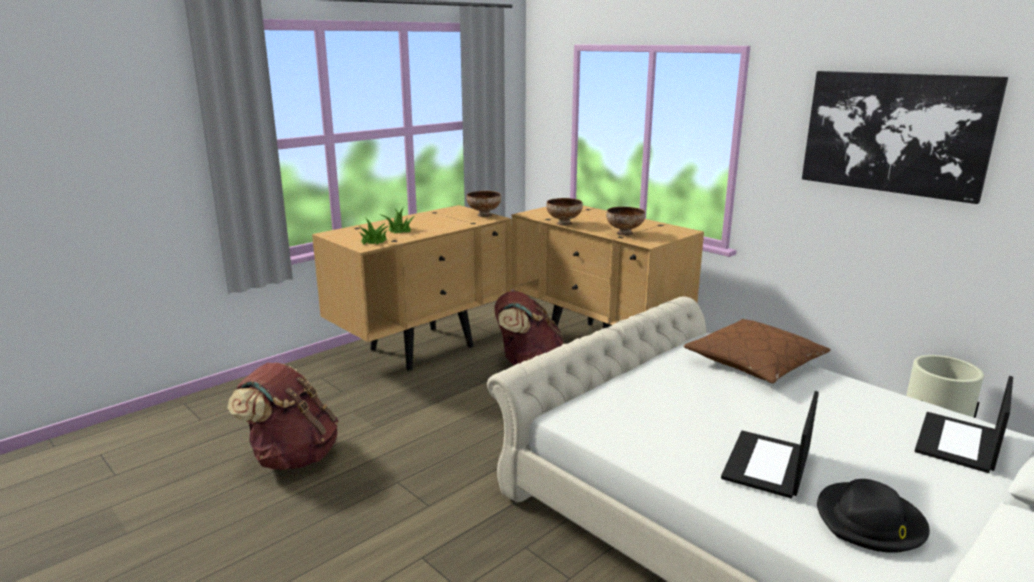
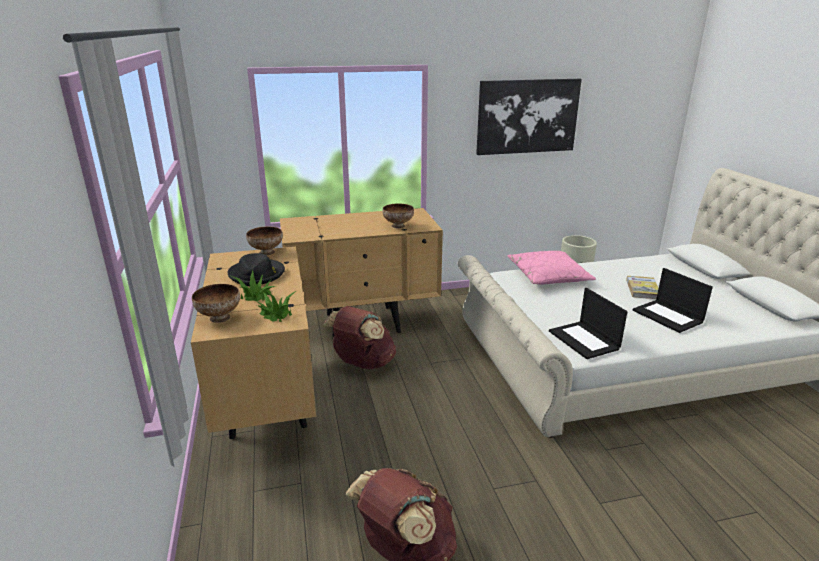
camera: 60 degrees left, 5 degrees up
(564, 223) = (342, 234): bowl -> bowl (219, 317)
(754, 362) = (548, 276): brown pillow -> pink pillow
(835, 434) = (642, 289): none -> book
(870, 522) = (725, 314): black hat -> black hat (257, 274)
(958, 443) = (660, 269): laptop -> laptop (584, 340)

